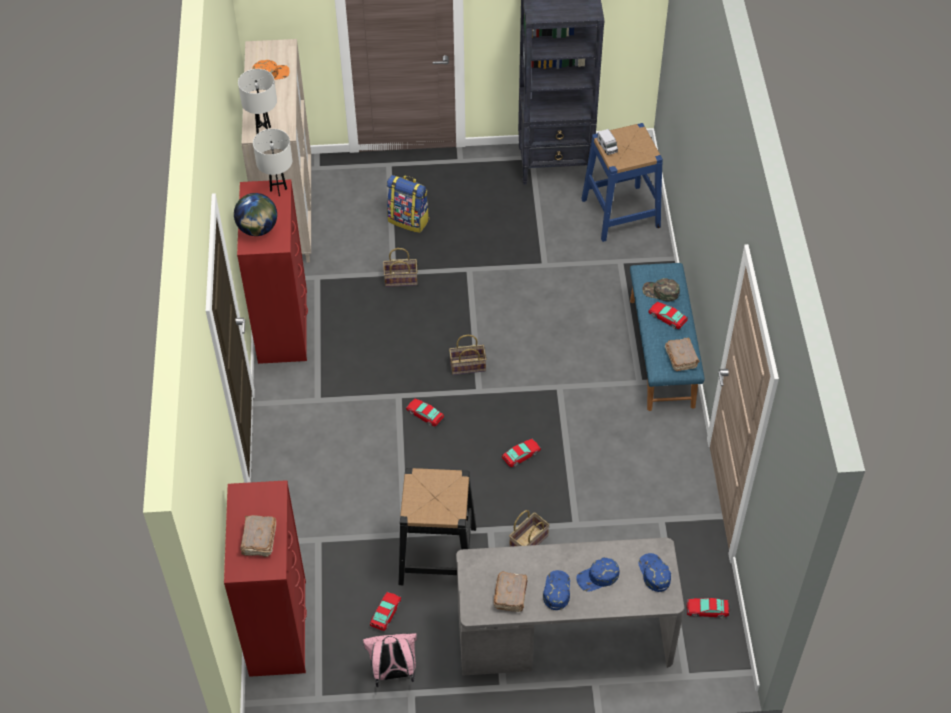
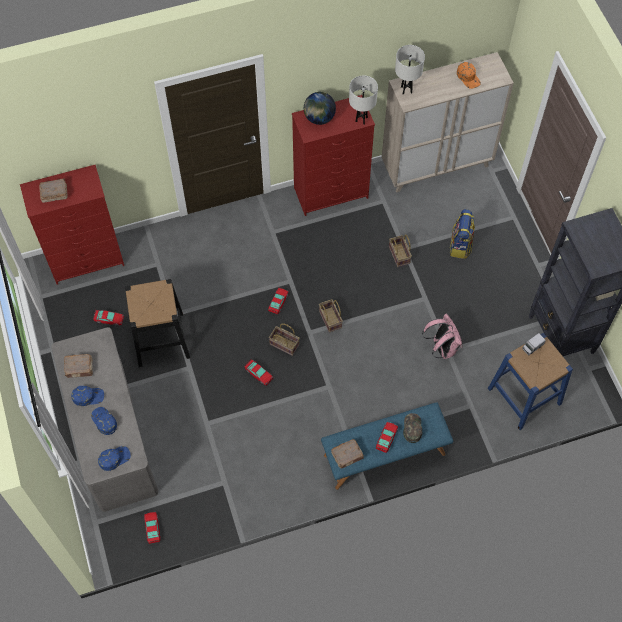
camera: 75 degrees right, 10 degrees up
(393, 673) = (65, 335): pink backpack -> pink backpack (442, 348)
(528, 540) = (186, 394): basket -> basket (285, 344)

